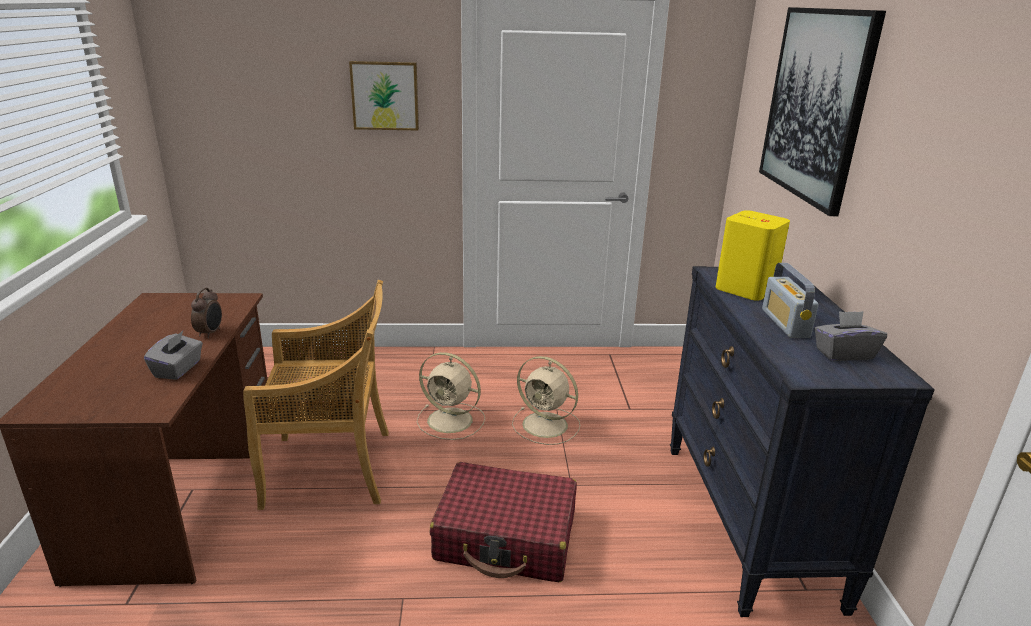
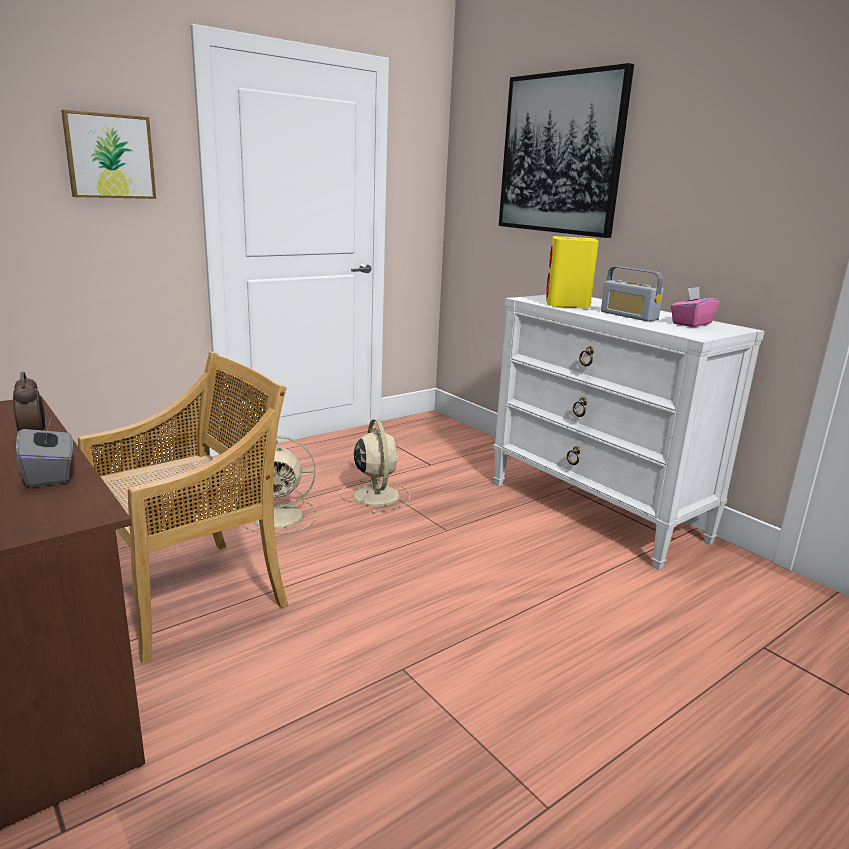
camera: 35 degrees left, 5 degrees down
(506, 537) = (439, 586): red suitcase -> none
(547, 425) = (375, 494): beige fan -> beige fan turned 105 degrees counterclockwise
(749, 521) = (596, 511): black dresser -> white dresser
(843, 354) = (691, 324): grey tissue box -> pink tissue box

